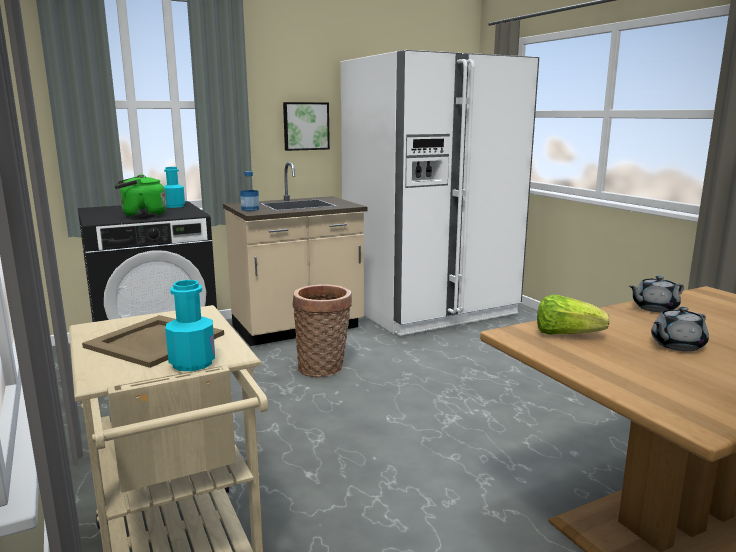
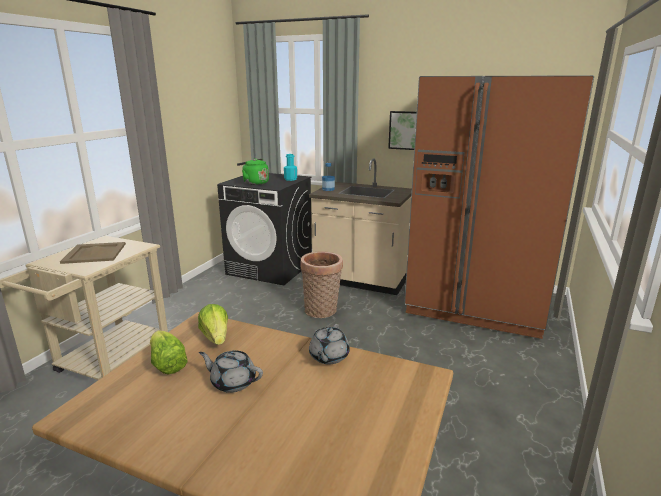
camera: 50 degrees right, 5 degrees up
(192, 363) = (68, 268): turquoise bottle -> none
(428, 308) = (476, 303): white fridge -> brown fridge
(610, 363) = (167, 364): none -> lettuce
(654, 308) = (328, 357): grey teapot -> grey teapot turned 105 degrees counterclockwise

